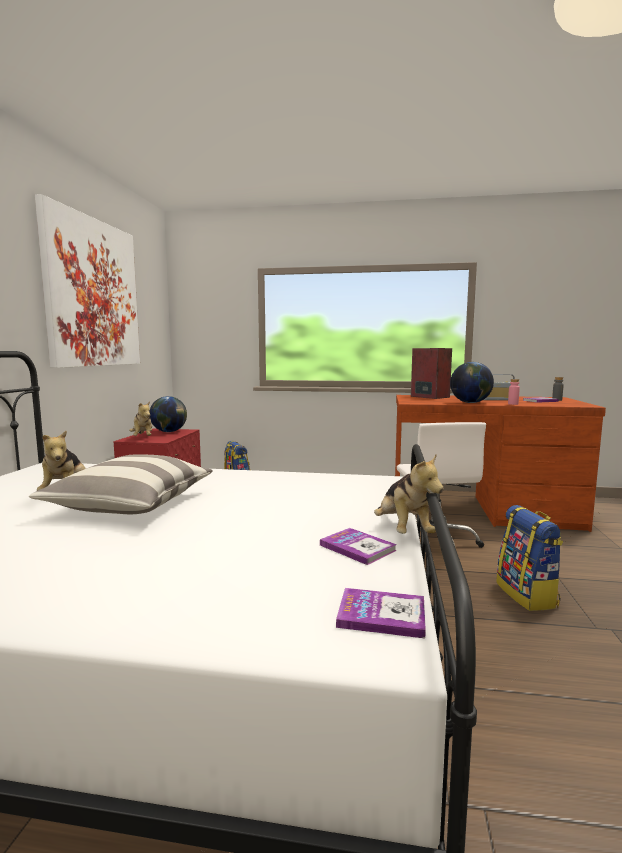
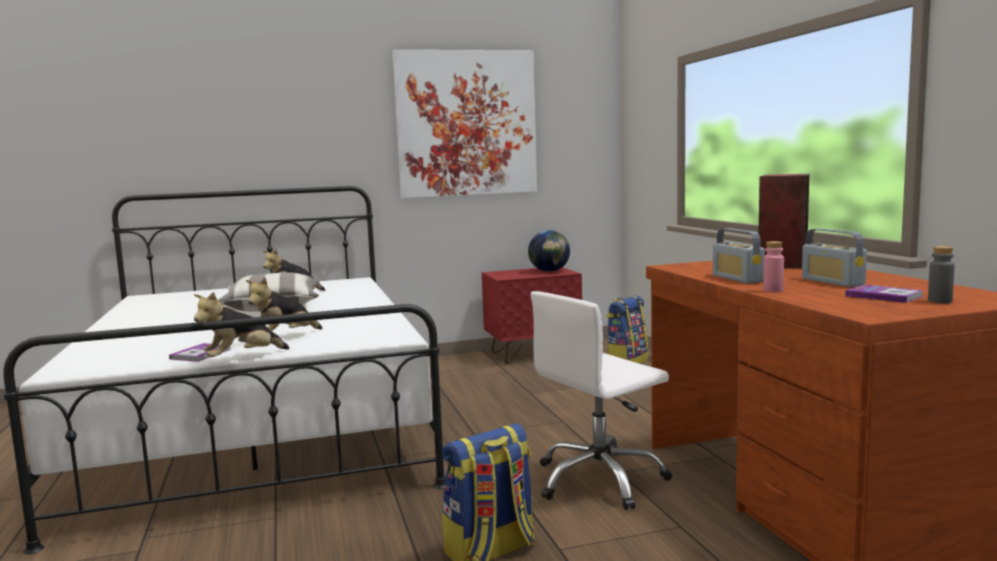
camera: 65 degrees right, 0 degrees up
(143, 438) = (507, 273): plush toy -> plush toy (285, 337)
(381, 615) = (96, 369): book -> none
(470, 402) = (737, 278): globe -> radio

